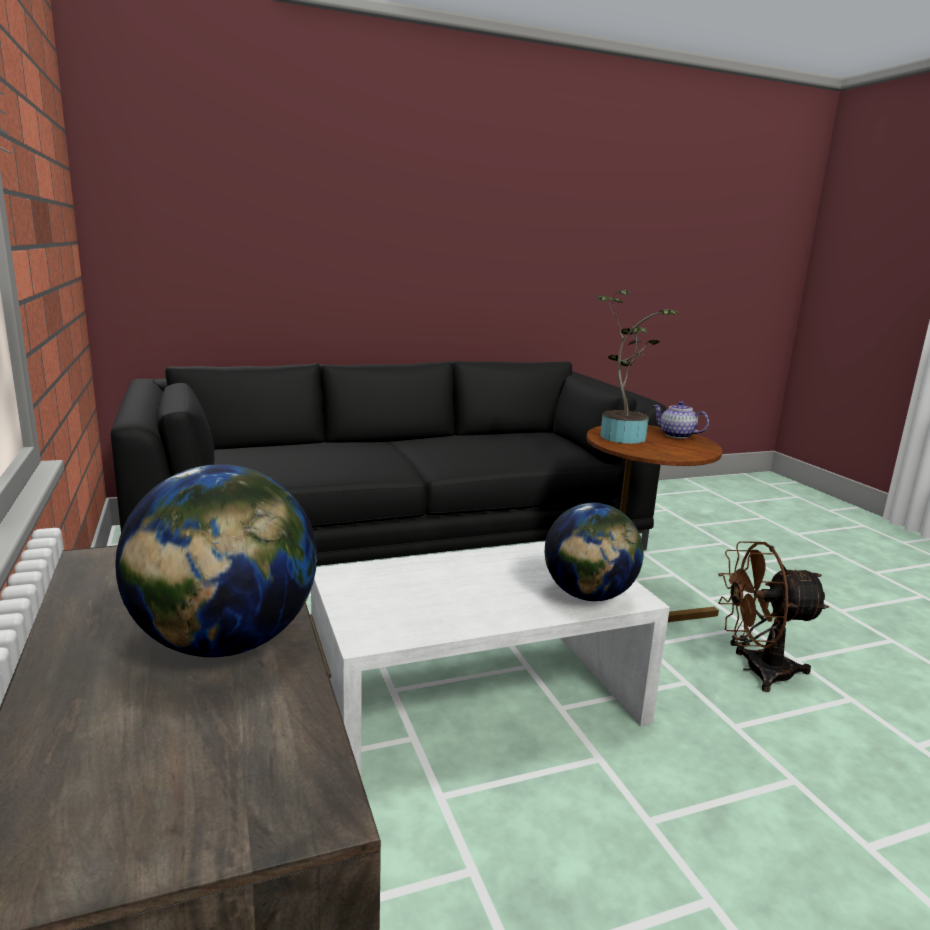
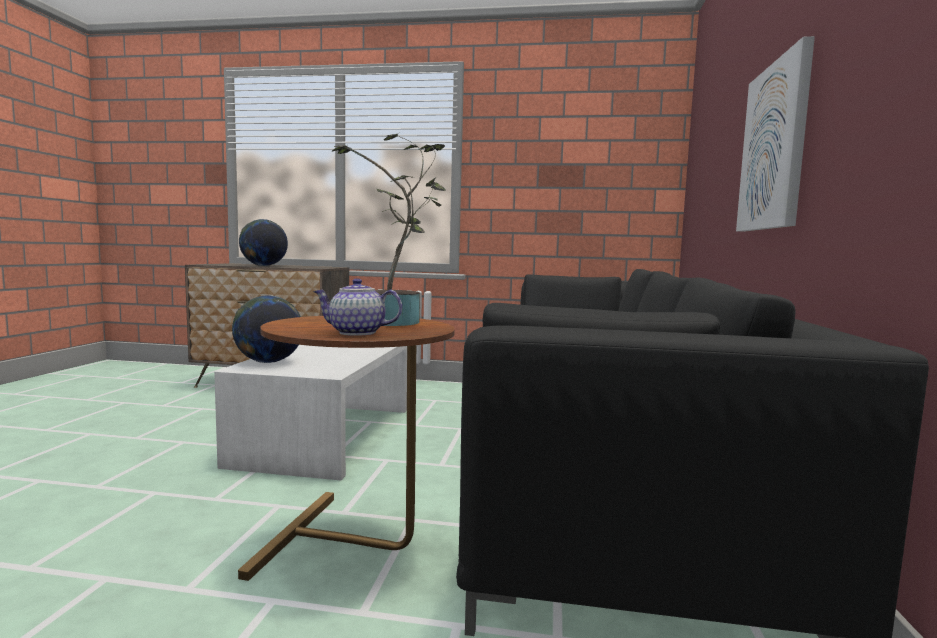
camera: 120 degrees right, 10 degrees down
(402, 259) = (775, 147): none -> picture
(676, 435) = (356, 333): teapot -> teapot turned 150 degrees counterclockwise
(756, 671) = (152, 540): brown fan -> none

